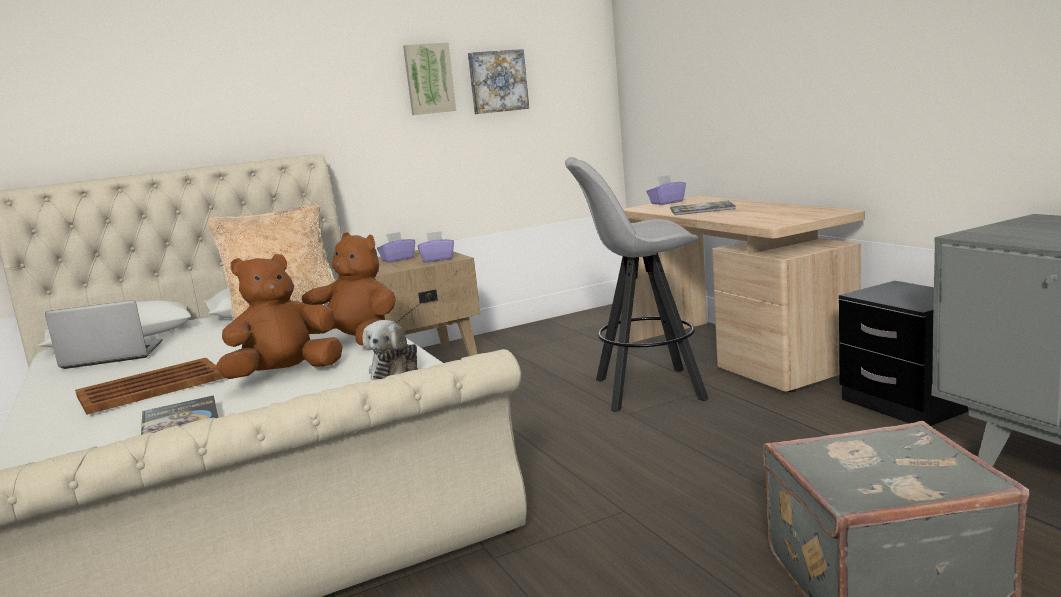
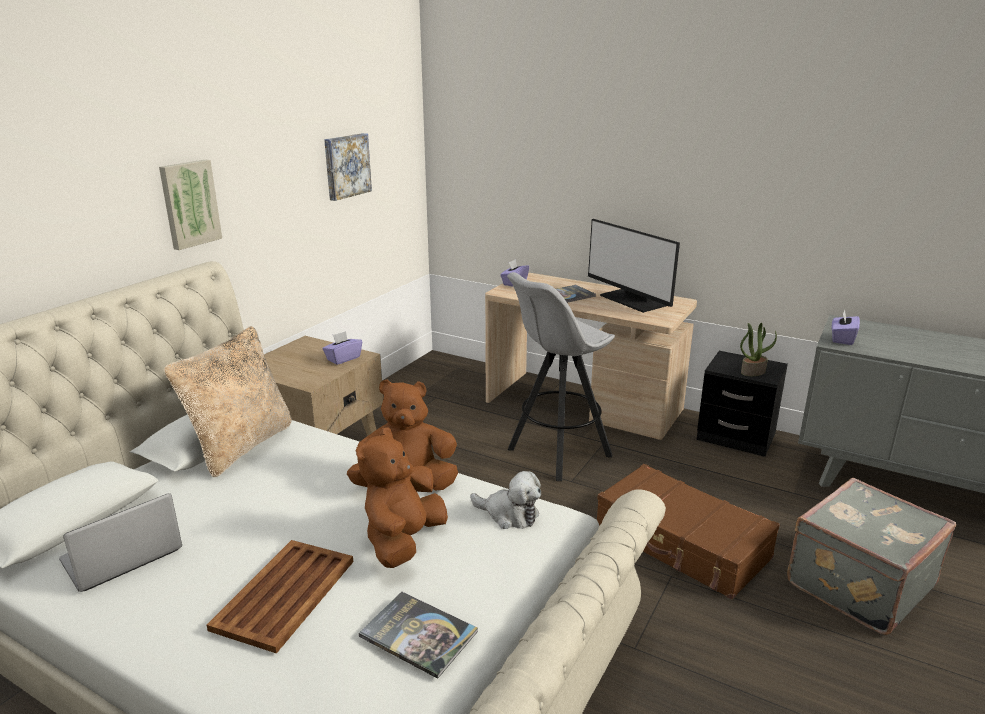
camera: 35 degrees left, 10 degrees up
(396, 370) = (509, 514): plush toy -> plush toy turned 45 degrees counterclockwise
(397, 259) = (294, 361): purple tissue box -> purple tissue box (842, 339)
(429, 79) = (294, 168): picture -> picture (189, 204)
(679, 486) = (681, 543): none -> brown suitcase
(775, 211) = (632, 300): none -> monitor
(908, 299) = (753, 371): none -> potted plant

